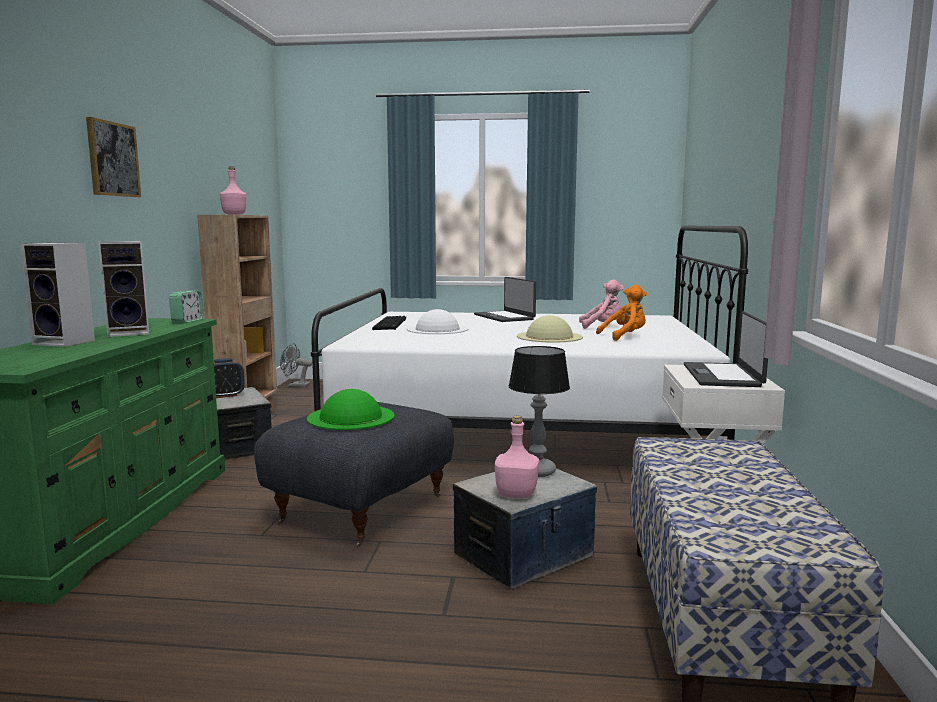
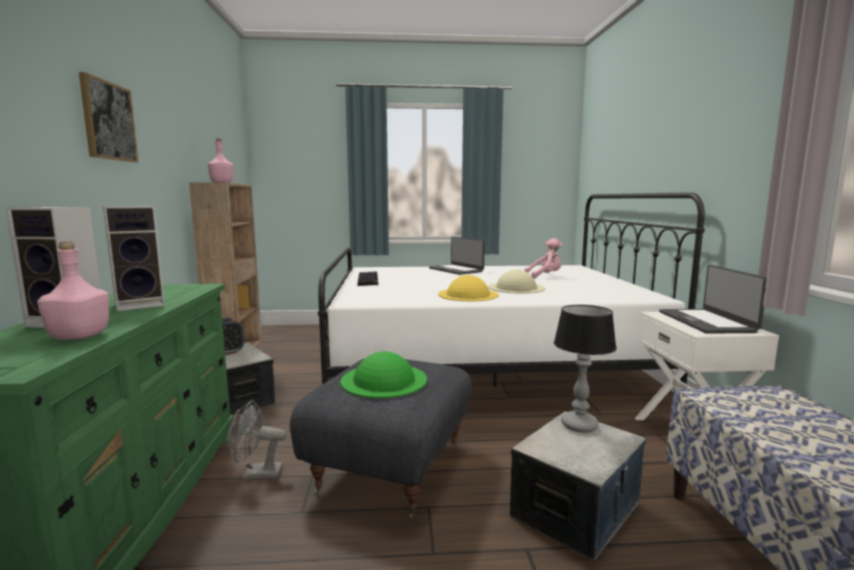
camera: 10 degrees left, 0 degrees up
(187, 321) = (196, 287): alarm clock -> none
(295, 386) = (269, 332): grey fan -> grey fan (256, 474)
(437, 329) = (414, 283): white hat -> none
(483, 341) = (468, 294): none -> yellow hat
(516, 494) = (584, 457): pink bottle -> pink bottle (80, 336)
(625, 336) = (576, 285): orange plush toy -> none

